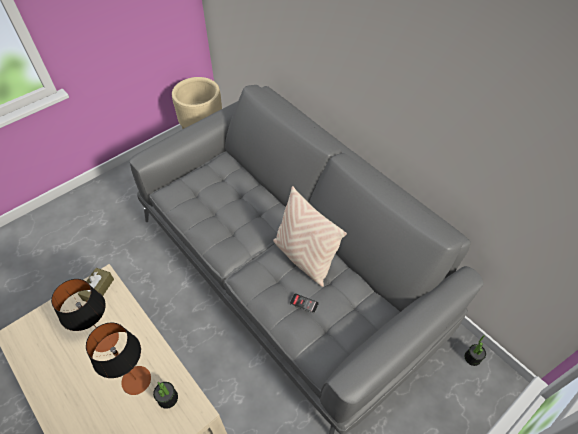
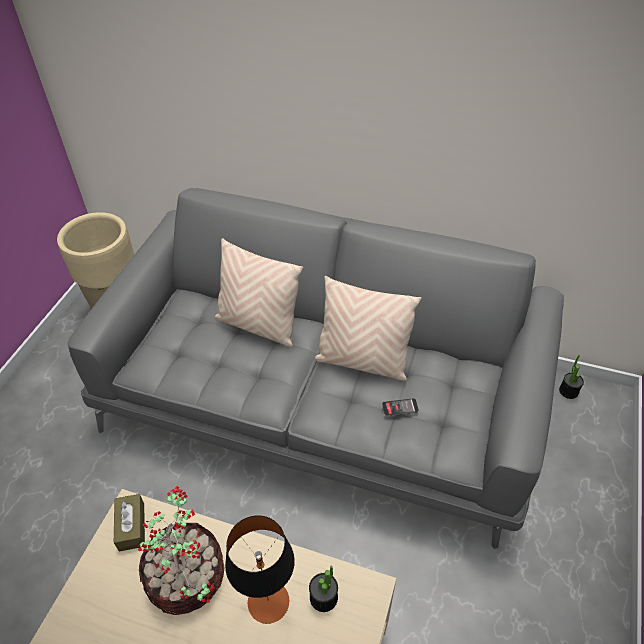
camera: 30 degrees left, 5 degrees down
(104, 339) = (188, 579): table lamp -> potted plant
(255, 199) = (258, 325): none -> beige pillow

